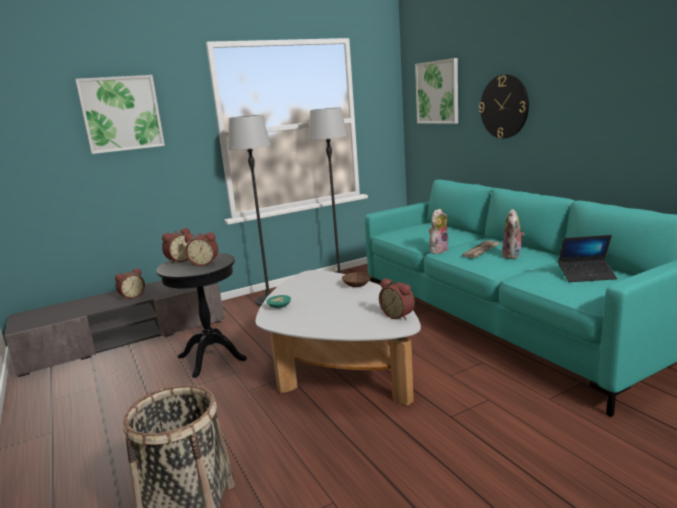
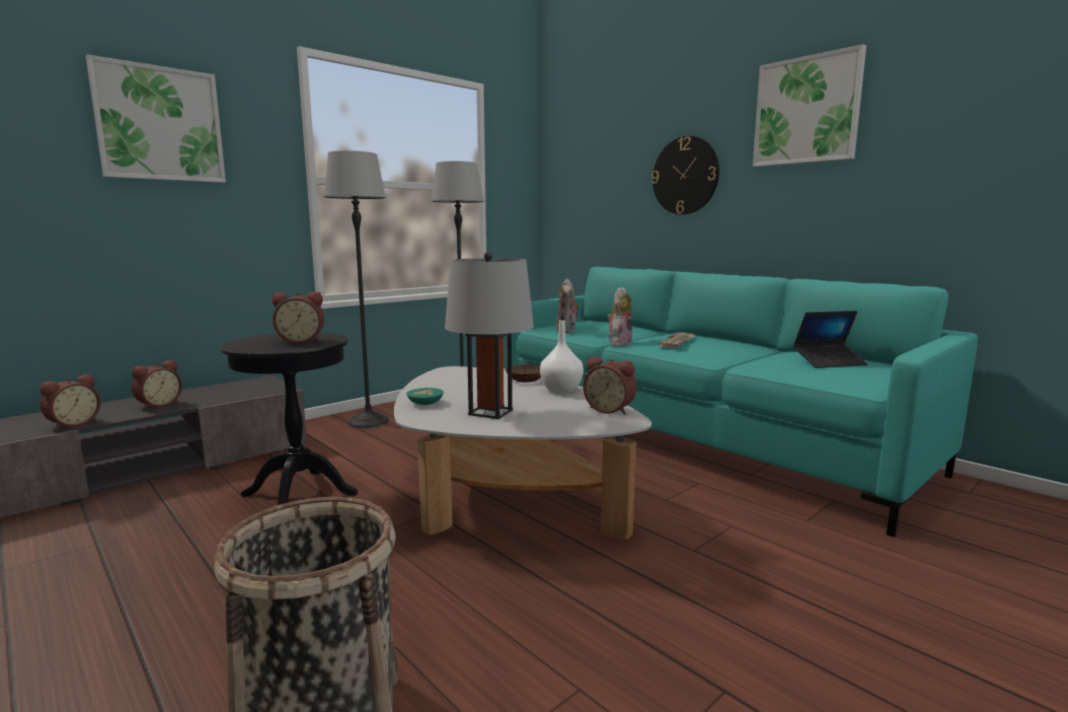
camera: 15 degrees left, 5 degrees down
(179, 260) = (256, 338): alarm clock -> alarm clock (73, 424)
(317, 316) = (491, 412): none -> grey table lamp
(375, 296) = (561, 390): none -> white vase
(437, 92) = (592, 162): picture -> picture (806, 111)
(512, 256) = (720, 347): plush toy -> plush toy (567, 331)

